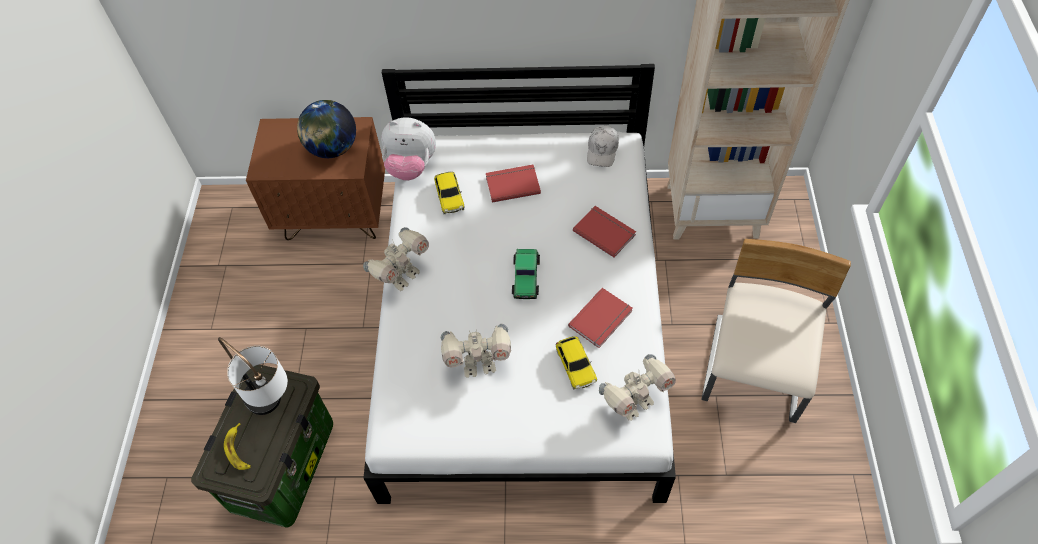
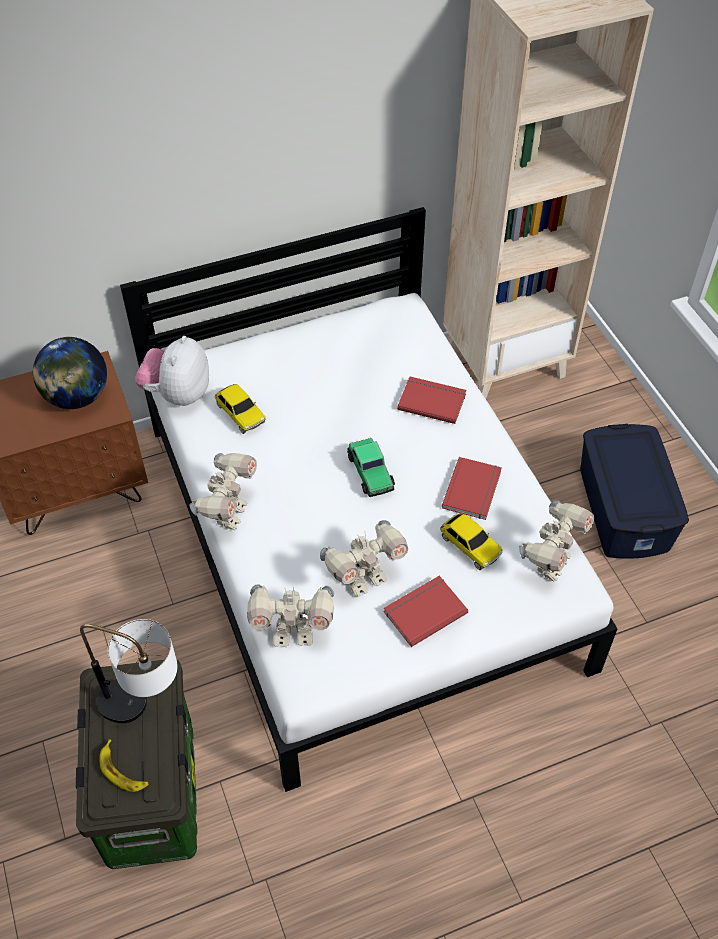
camera: 25 degrees left, 5 degrees down
(404, 390) = (293, 633): none -> toy robot
(411, 167) = (178, 394): plush toy -> plush toy turned 120 degrees clockwise
(512, 183) = (305, 380): red book -> red book (423, 611)
(602, 150) = (387, 319): white cap -> none
(754, 370) = (624, 508): beige chair -> blue storage box

